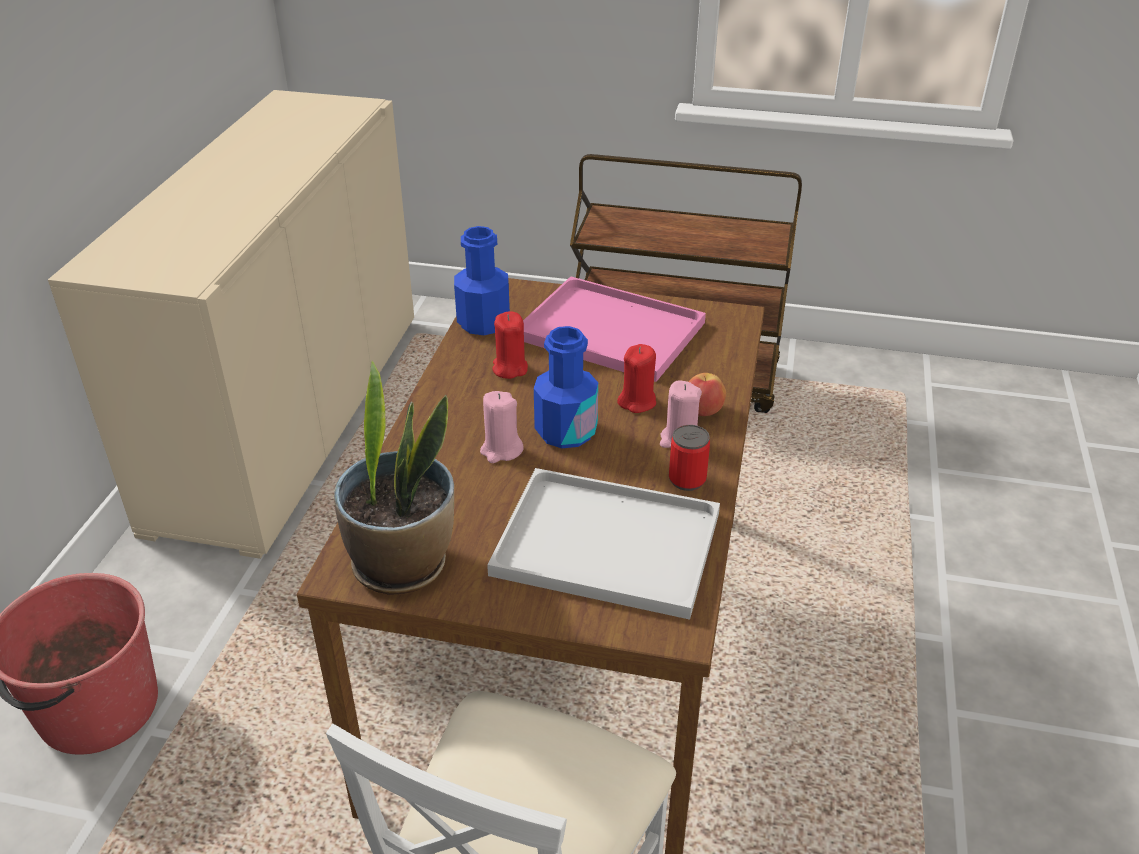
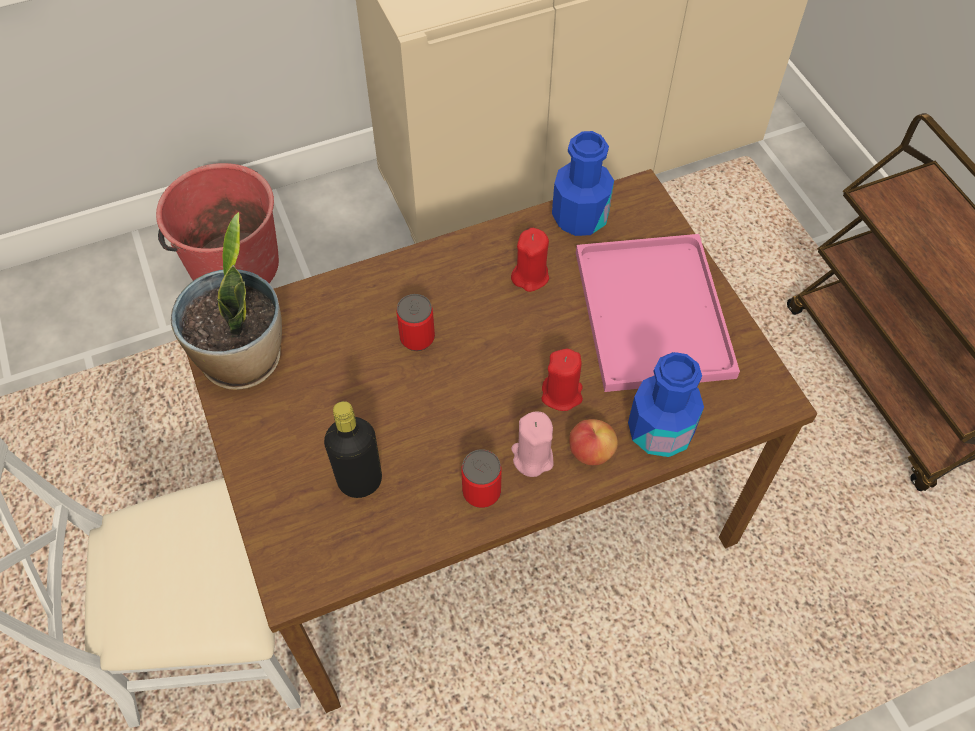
camera: 55 degrees right, 20 degrees up
(501, 450) = (417, 338): pink candle -> can
(566, 431) = (477, 367): blue bottle -> blue bottle (660, 431)
(612, 543) = (360, 481): white tray -> black bottle

